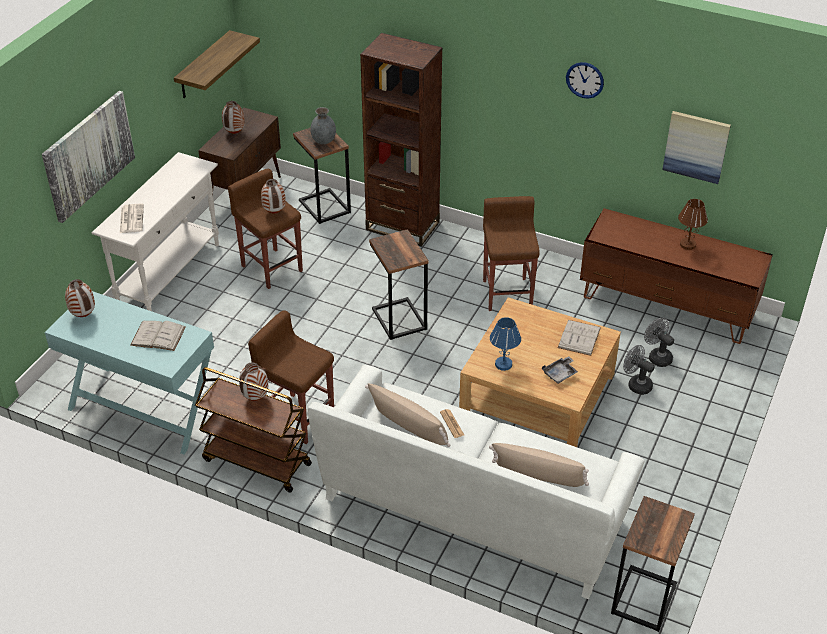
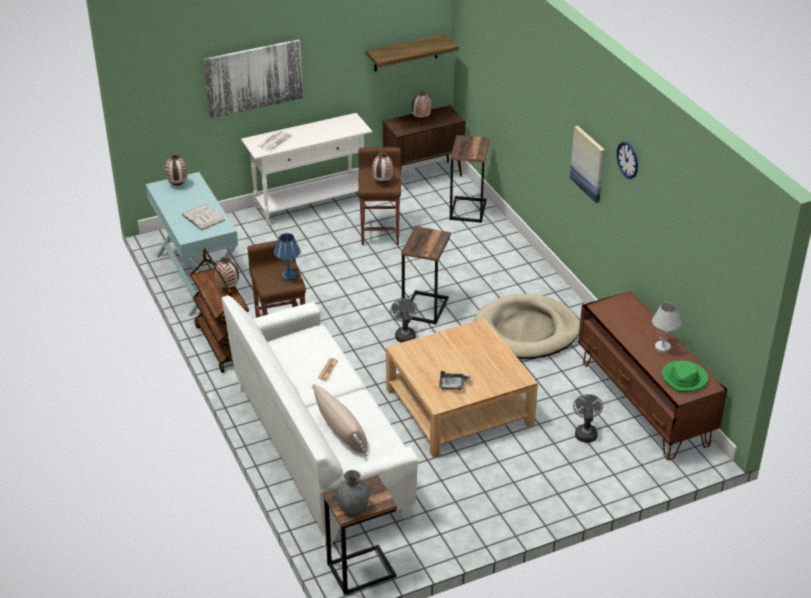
camera: 40 degrees right, 5 degrees down
(323, 140) = (470, 149): grey vase -> grey vase (353, 507)
(402, 226) = (508, 249): brown bookcase -> none
(409, 427) = (299, 356): beige pillow -> none
(503, 364) = (422, 358): blue table lamp -> blue table lamp (289, 276)
(507, 293) = (526, 331): brown stool -> beige dog bed
(579, 337) = (500, 370): white book -> none
(636, 384) = (542, 441): grey fan -> grey fan (404, 334)
(688, 244) = (663, 347): brown table lamp -> white table lamp
(696, 146) = (687, 254): picture -> picture (588, 163)
(735, 262) = (684, 379): none -> green hat

